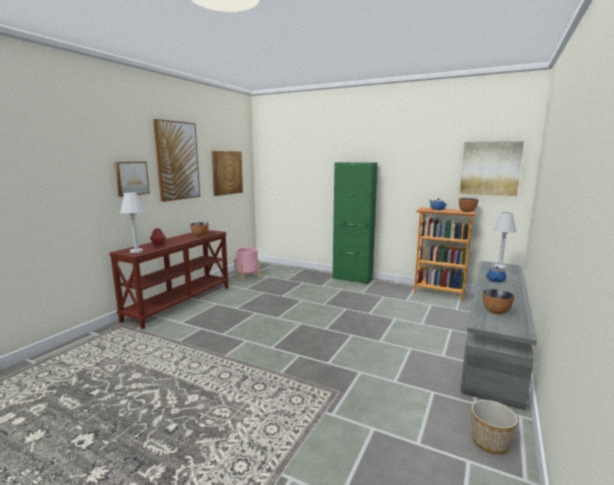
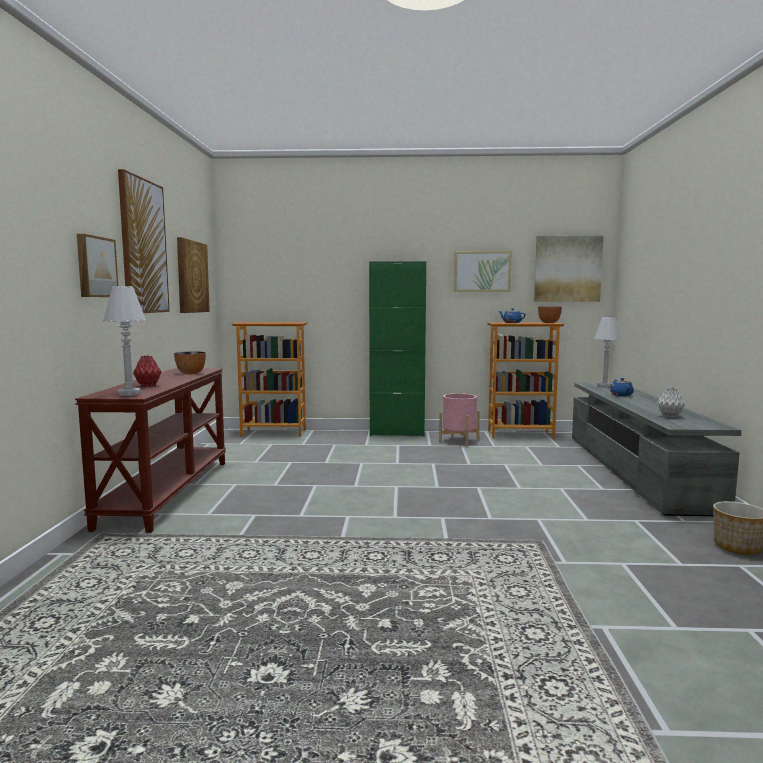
camera: 25 degrees left, 5 degrees down
(247, 278) = (239, 449): pink planter -> pink planter (459, 441)
(279, 268) = (274, 432): none -> bookcase
(419, 169) = (482, 271): none -> picture
(496, 312) = (670, 416): bowl -> grey vase

